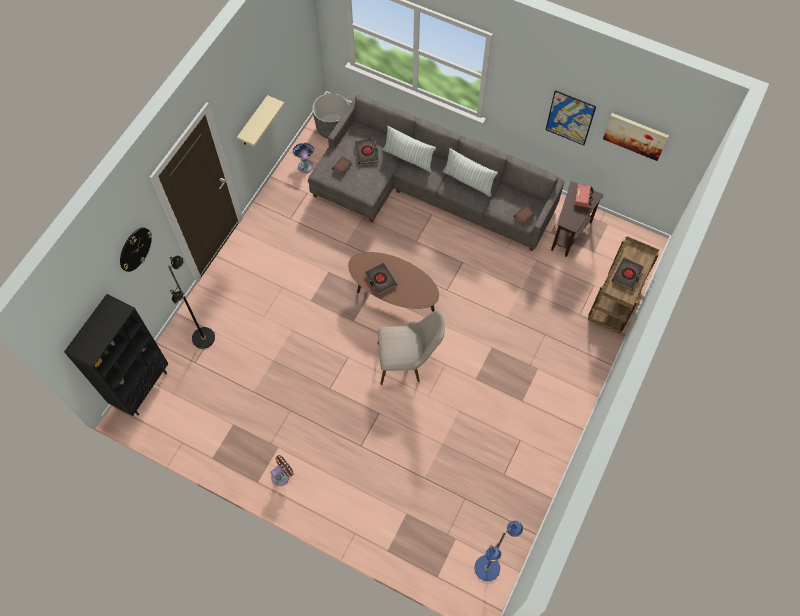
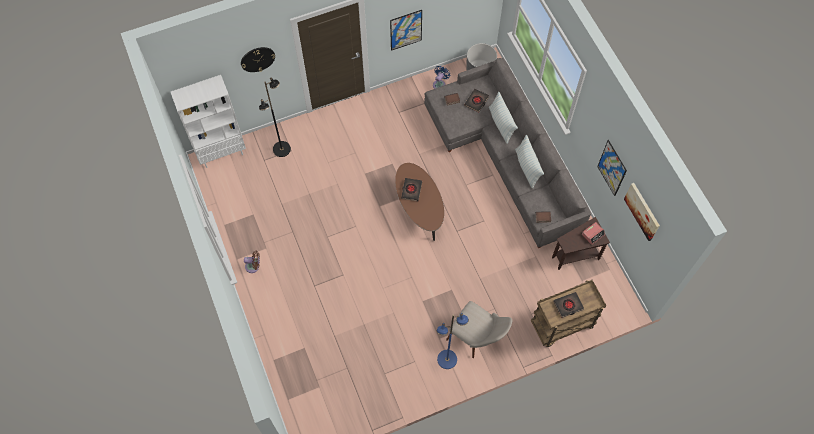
camera: 40 degrees right, 0 degrees up
(142, 388) = (222, 153): black bookcase -> white bookcase
(253, 122) = (406, 30): beige shelf -> picture
(408, 361) = (390, 257): beige chair -> beige chair (477, 338)
(487, 568) = (322, 420): blue floor lamp -> blue floor lamp (447, 360)

